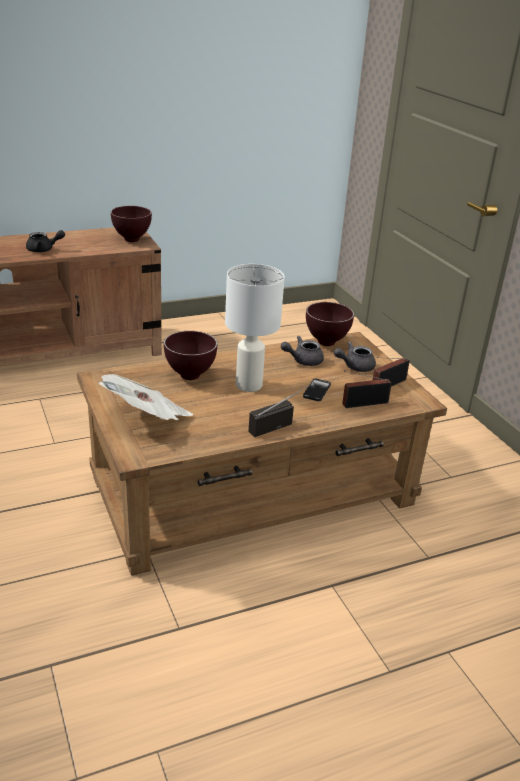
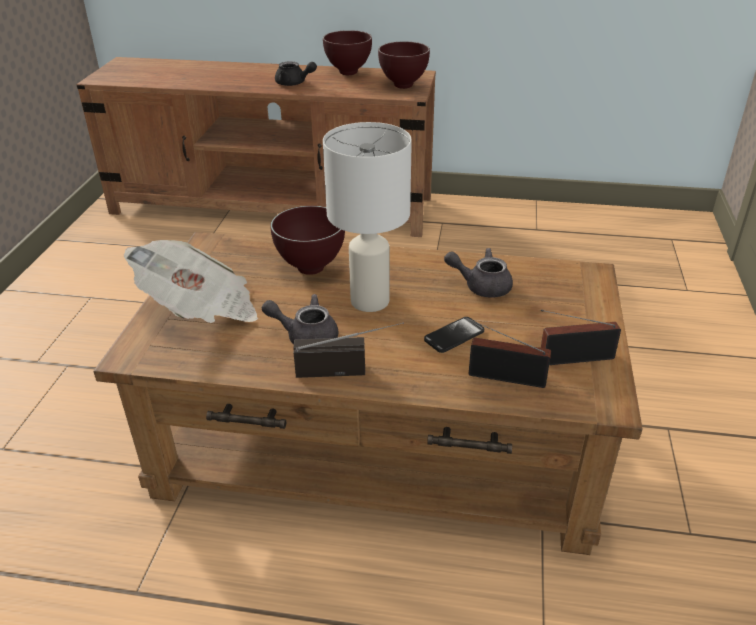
camera: 35 degrees right, 5 degrees up
(326, 343) = (542, 269): brown bowl -> brown bowl (347, 73)
(354, 366) = (550, 315): grey teapot -> grey teapot (306, 336)

